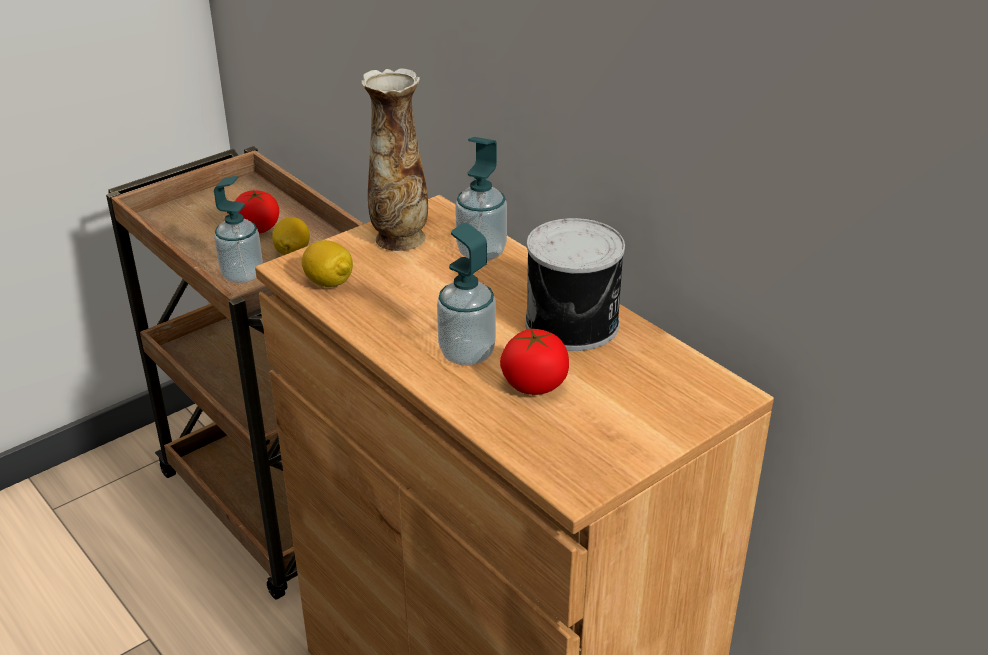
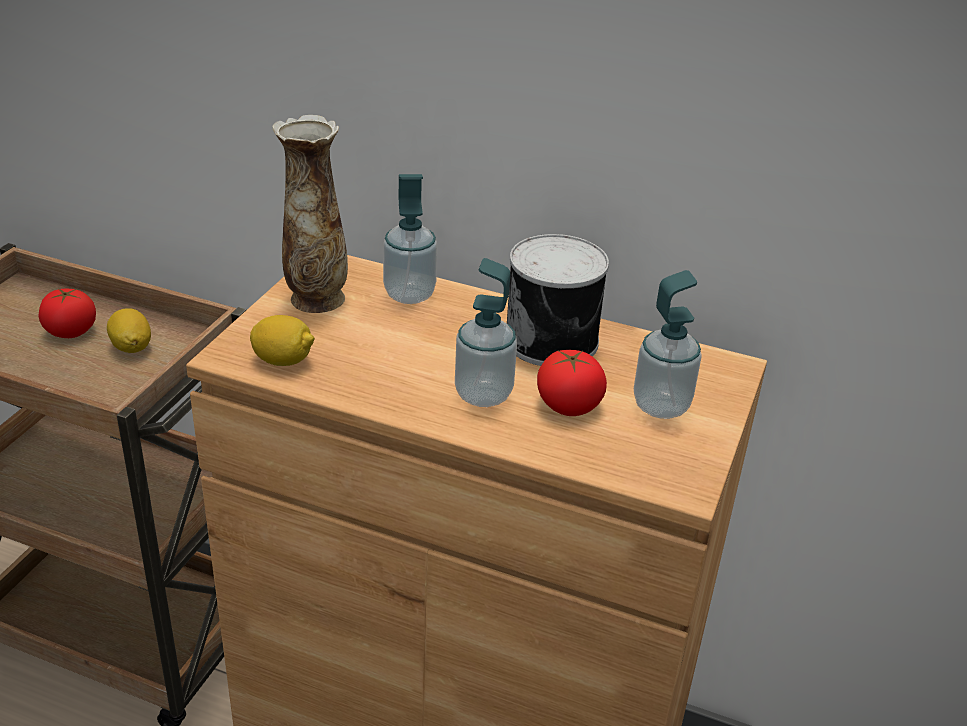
camera: 30 degrees left, 0 degrees up
(242, 275) = (93, 385): soap dispenser -> soap dispenser (661, 406)

